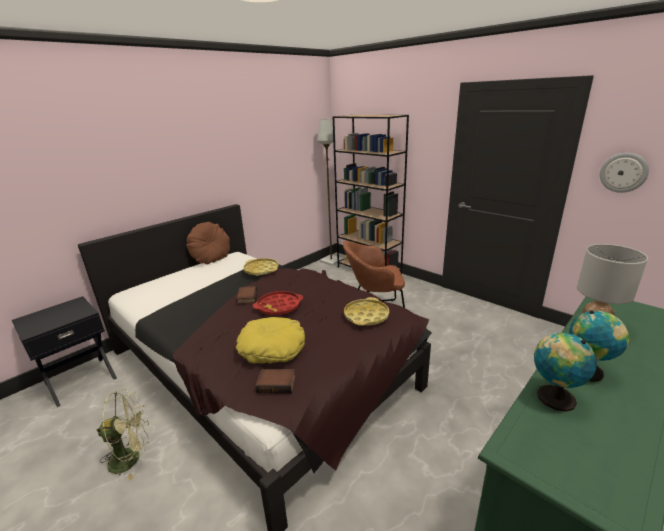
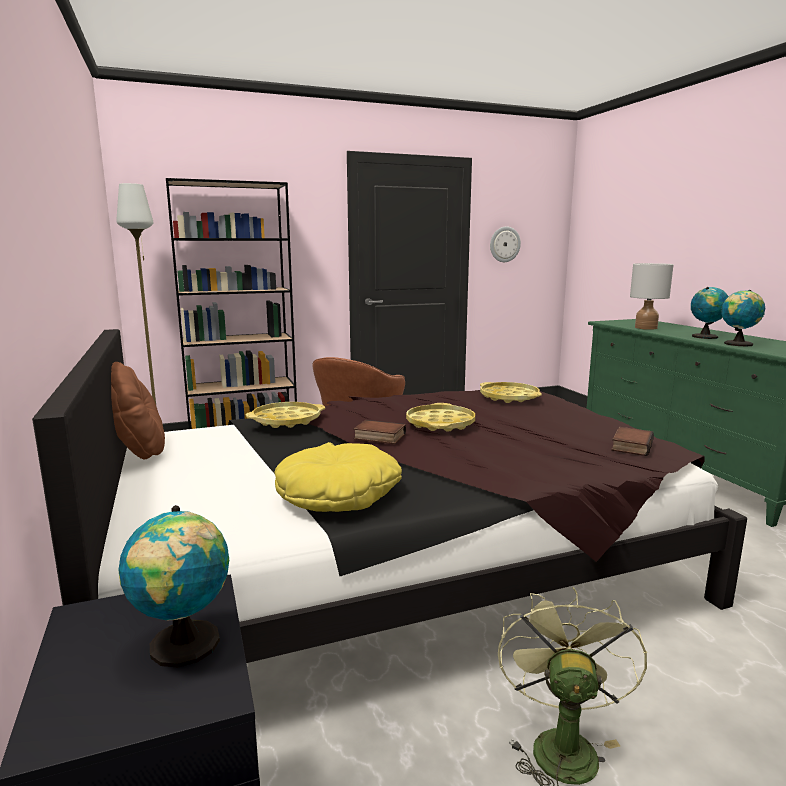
camera: 65 degrees left, 10 degrees down
(55, 320) = (184, 647): none -> globe
(273, 348) = (548, 439): yellow pillow -> yellow pillow (335, 494)
(279, 307) = (440, 423): red tray -> yellow tray

